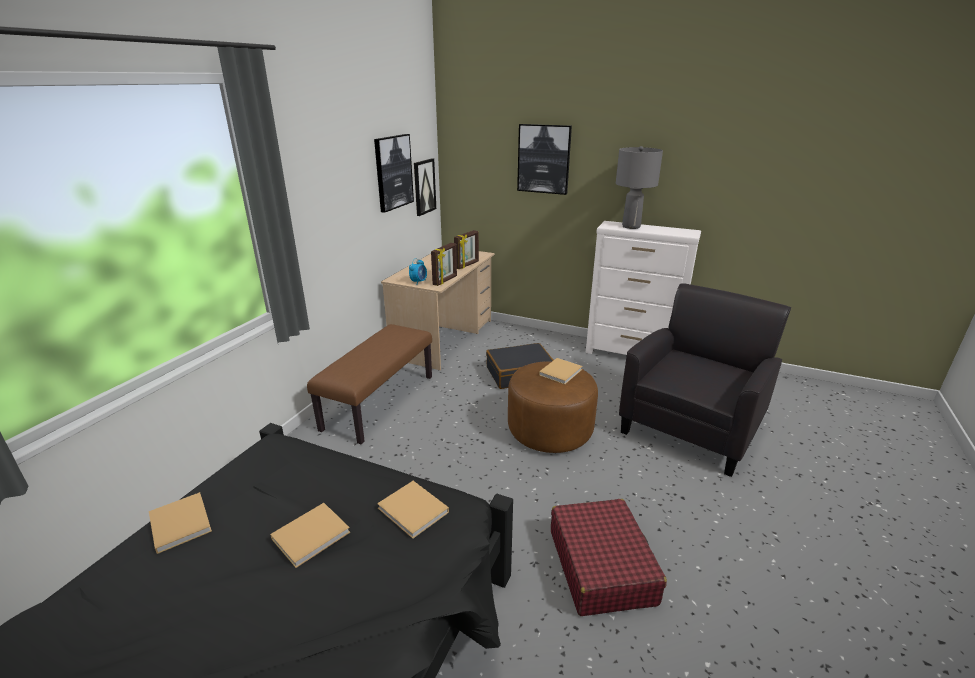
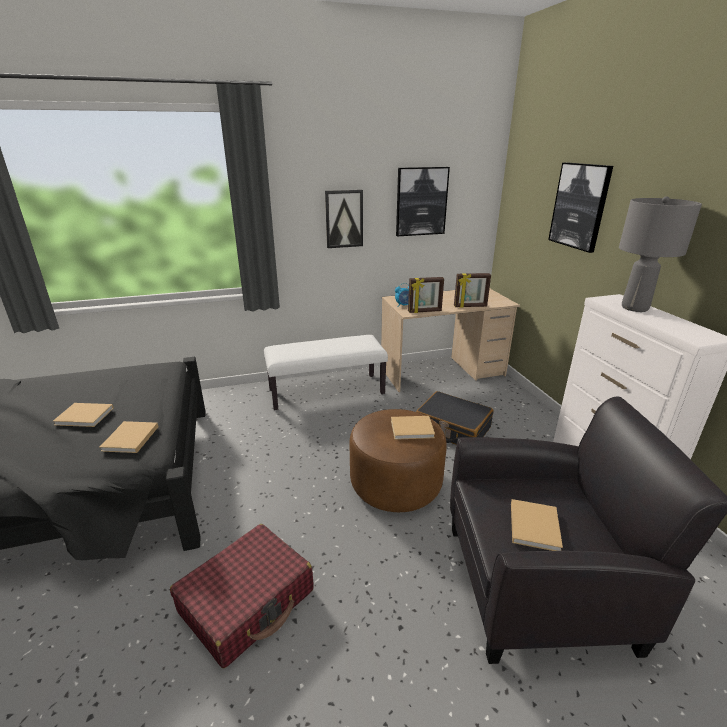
camera: 50 degrees right, 0 degrees up
(180, 522) = (80, 378): beige book -> beige book (534, 525)
(379, 402) = (327, 391): brown bench -> white bench
(424, 187) = (468, 222): picture -> picture (344, 219)

